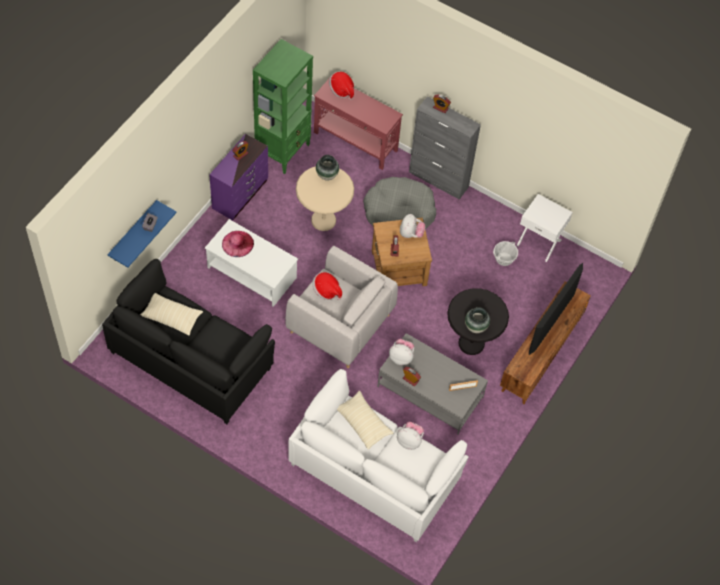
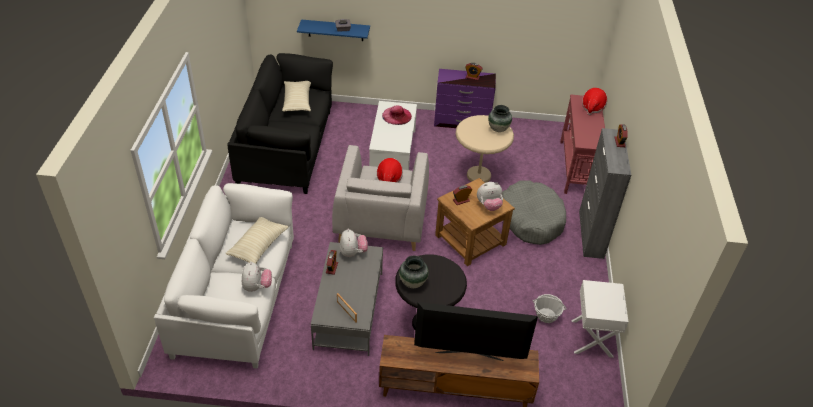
camera: 65 degrees right, 15 degrees down
(283, 151) = (525, 130): green bookcase -> none

